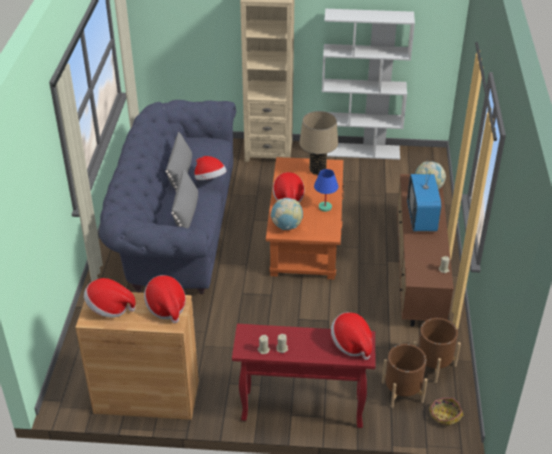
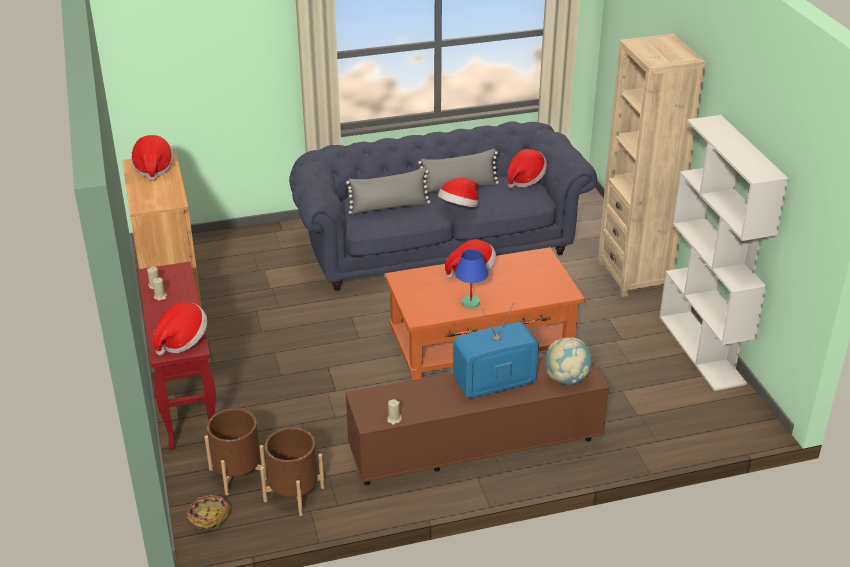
camera: 70 degrees right, 5 degrees down
(166, 307) = (164, 197): hat -> hat (525, 180)
(286, 226) = (415, 282): globe -> none
(317, 170) = (544, 282): beige table lamp -> none

